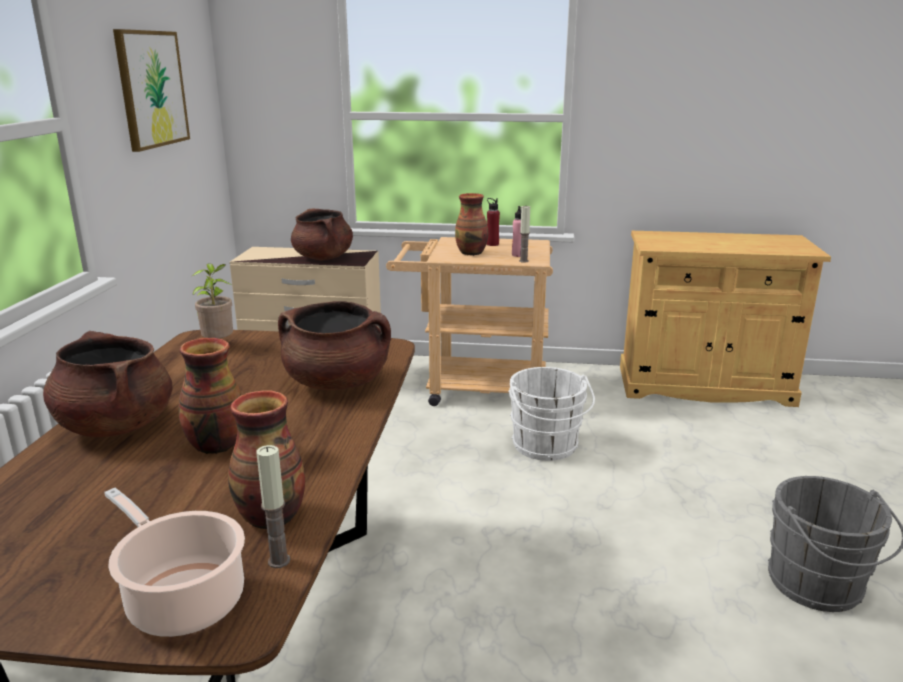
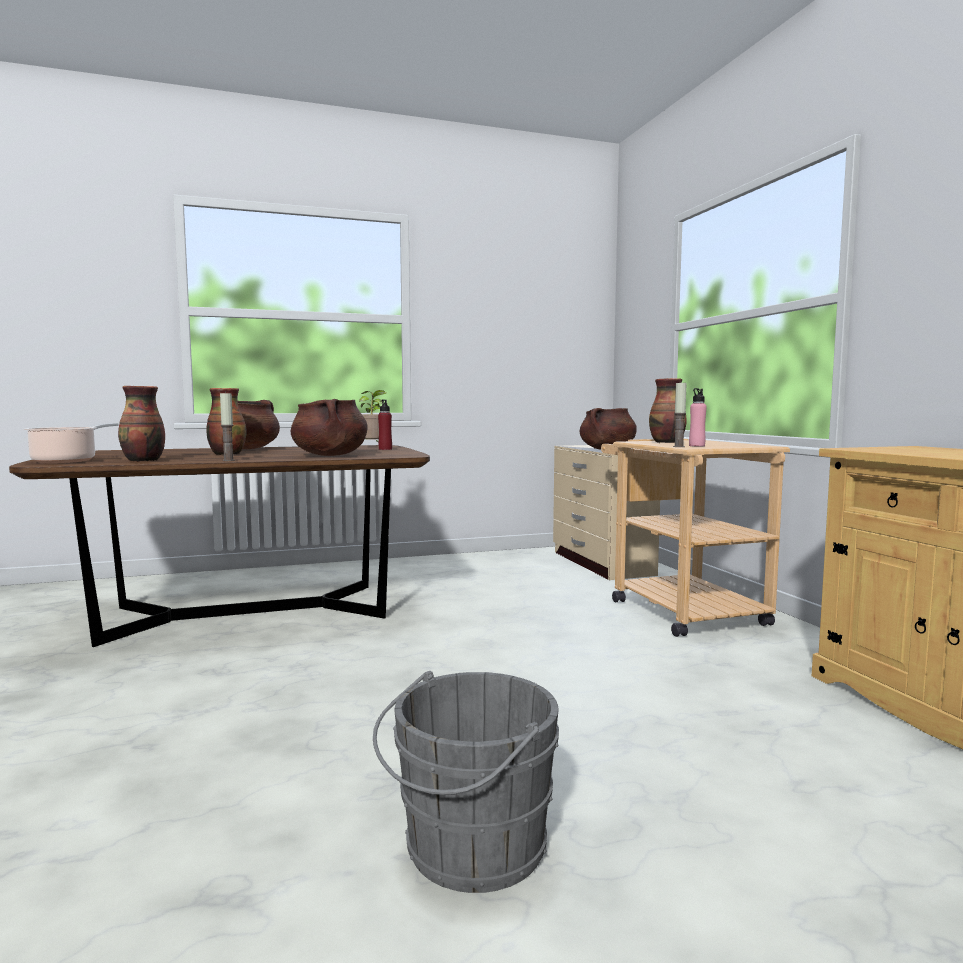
camera: 65 degrees right, 15 degrees down
(151, 89) = (512, 309): picture -> none
(279, 561) = (96, 463): candle -> candle (228, 460)
(492, 244) = (715, 443): red bottle -> red bottle (385, 449)
(546, 447) = (608, 652): white bucket -> none

